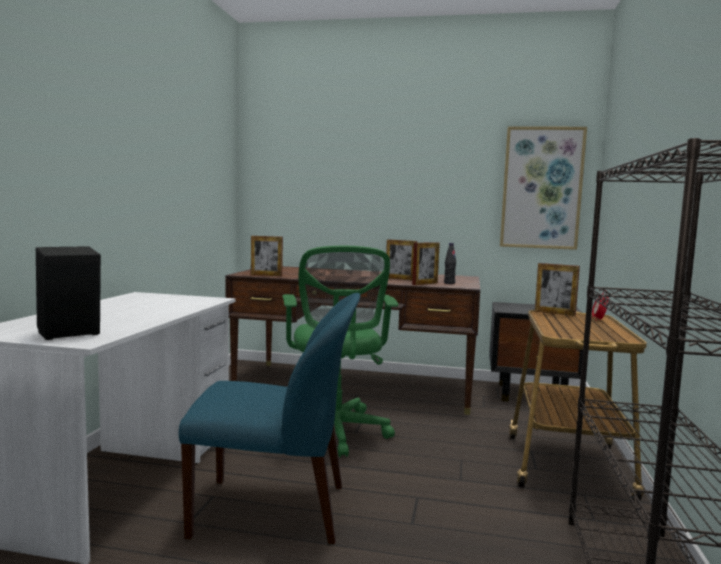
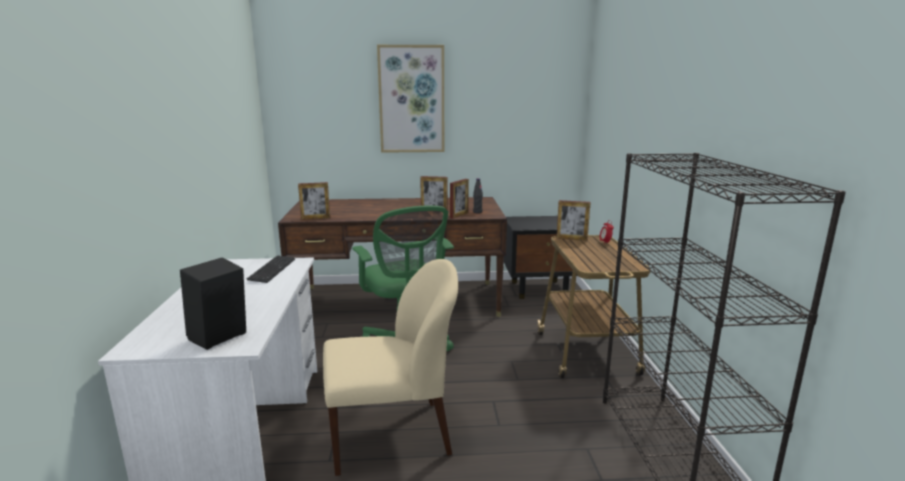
camera: 15 degrees left, 10 degrees up
(182, 302) = (272, 270): none -> keyboard
(274, 511) = (392, 435): blue chair -> beige chair
(541, 188) = (540, 119): picture -> picture (411, 99)

